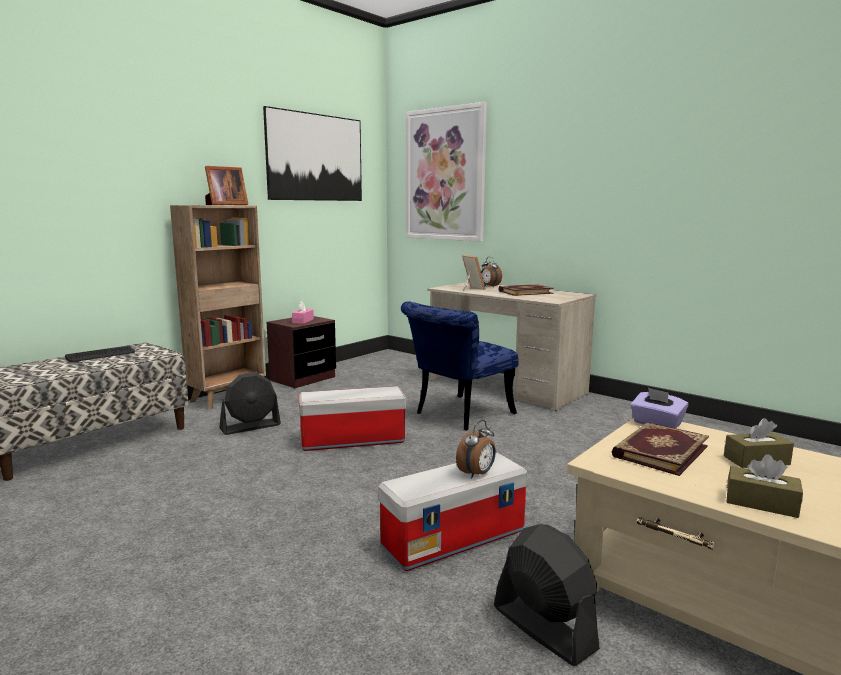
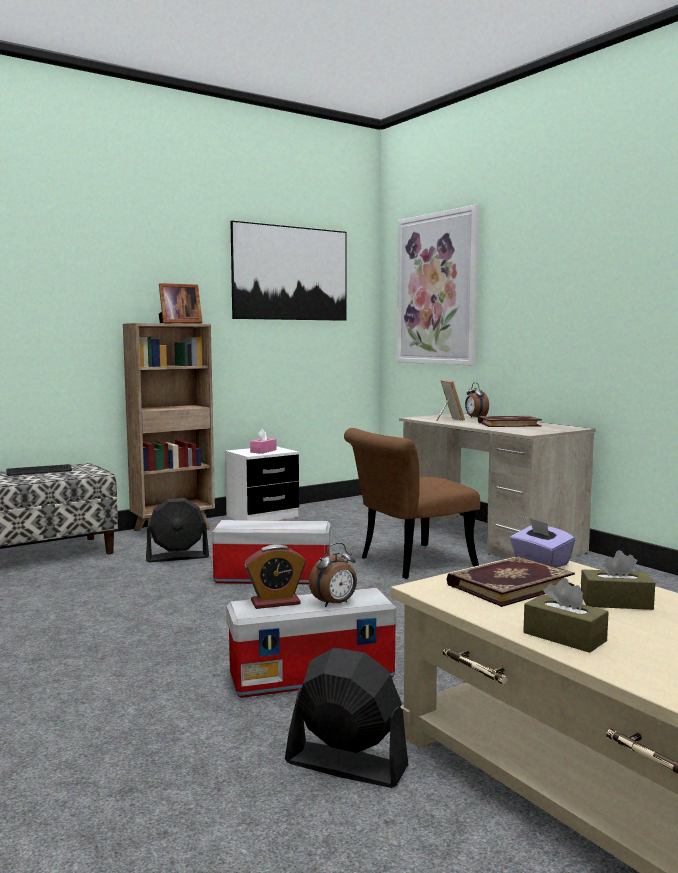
camera: 15 degrees right, 5 degrees down
(303, 379) = (262, 516): brown nightstand -> white nightstand
(424, 478) = (275, 602): none -> alarm clock
(458, 415) = (408, 563): blue chair -> brown chair
(543, 627) = (345, 764): black fan -> black fan turned 45 degrees counterclockwise

